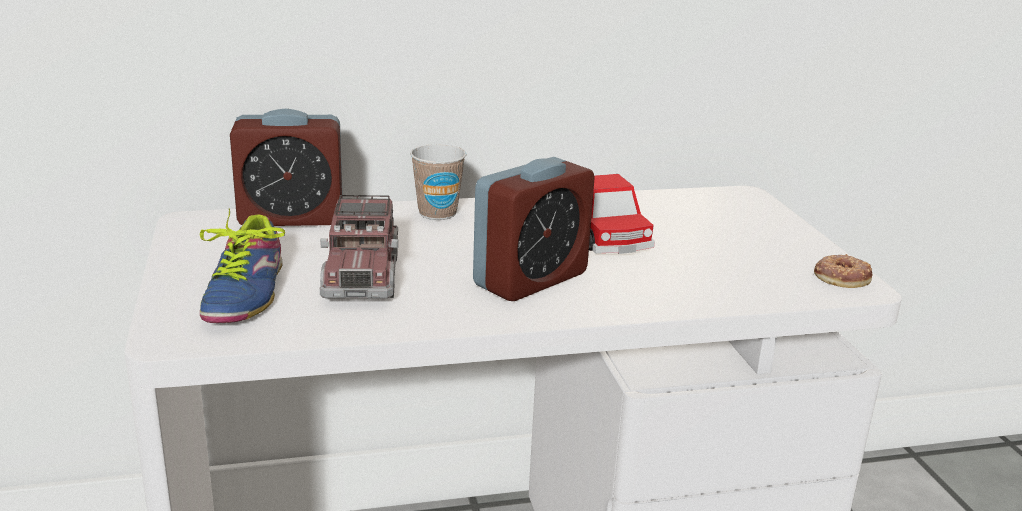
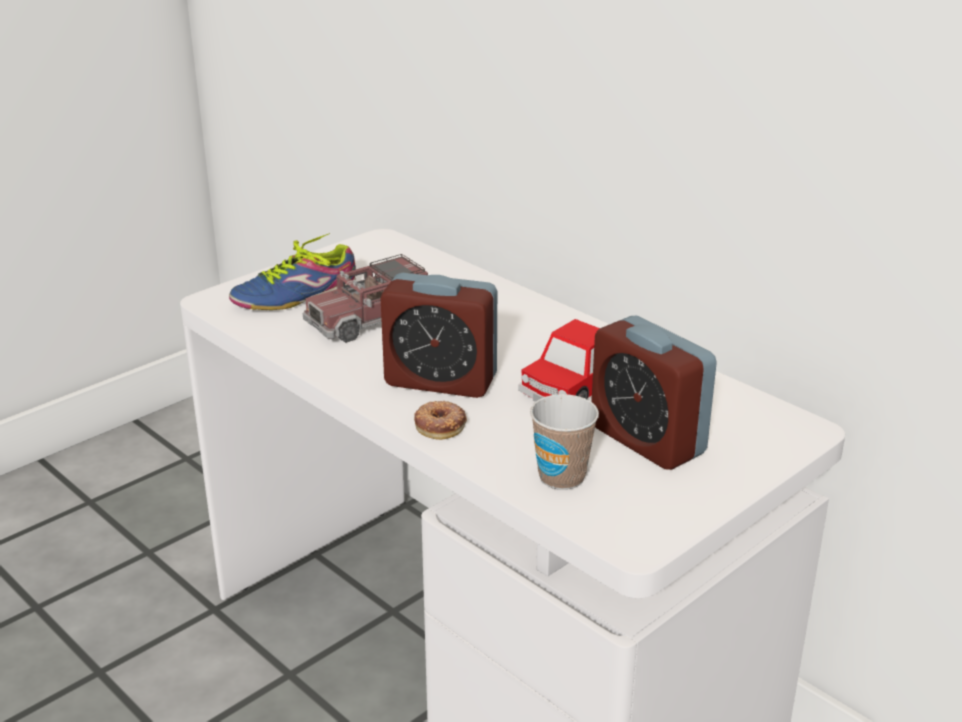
camera: 60 degrees right, 5 degrees up
(291, 218) = (432, 264): alarm clock -> alarm clock (647, 440)
(437, 213) = (519, 307): cup -> cup (561, 477)
(841, 277) = (650, 528): donut -> donut (440, 425)

